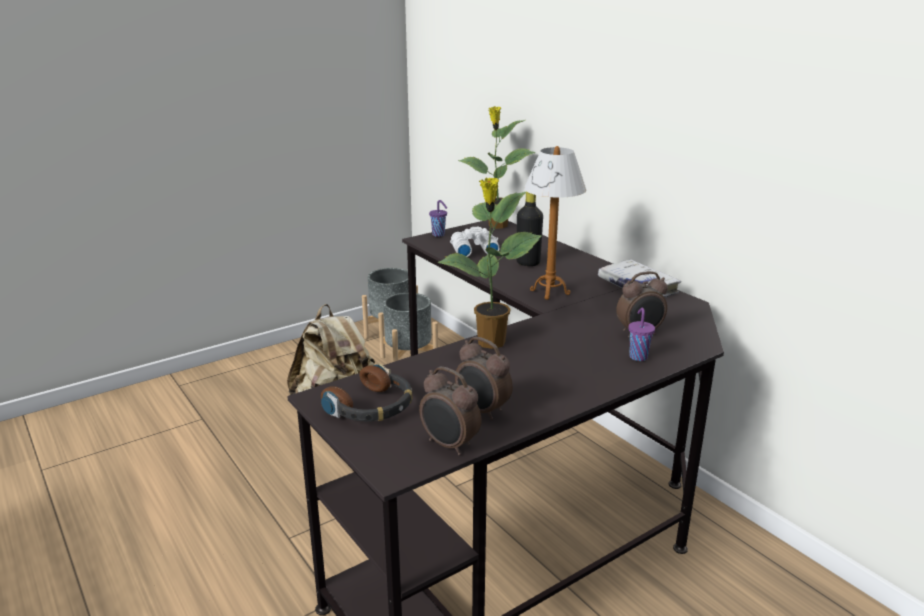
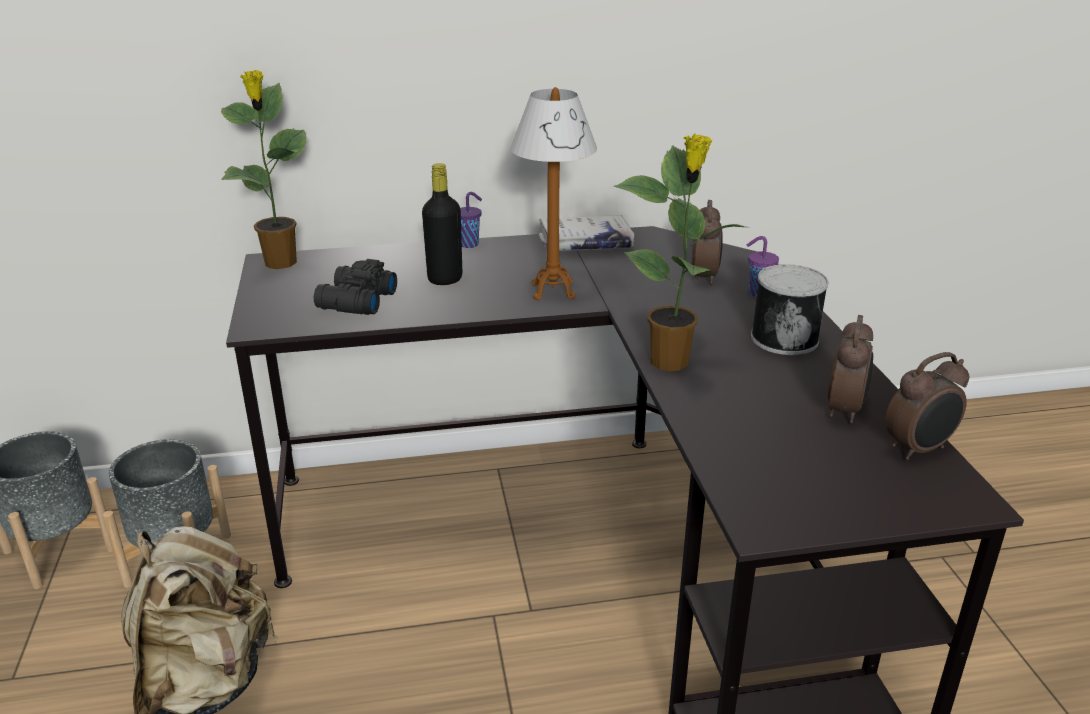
camera: 65 degrees left, 5 degrees up
(371, 406) = (805, 485): headphones -> none
(439, 235) = (256, 310): purple cup -> purple cup (470, 244)
(473, 250) = (355, 301): white binoculars -> black binoculars
(482, 411) = (845, 410): alarm clock -> alarm clock turned 45 degrees counterclockwise
(572, 376) = (784, 338): none -> can

